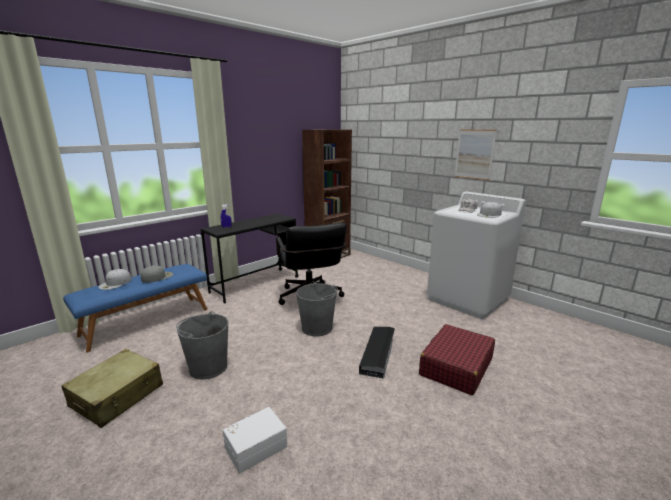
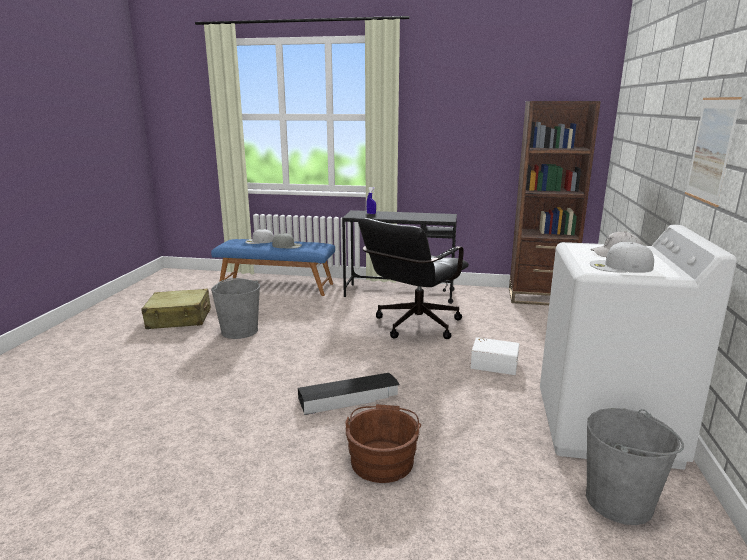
camera: 55 degrees right, 0 degrees up
(255, 446) = (159, 386): white storage box -> white storage box (494, 364)
(317, 328) = (358, 350): grey bucket -> grey bucket (619, 501)
(456, 367) = (382, 459): red suitcase -> brown bucket

